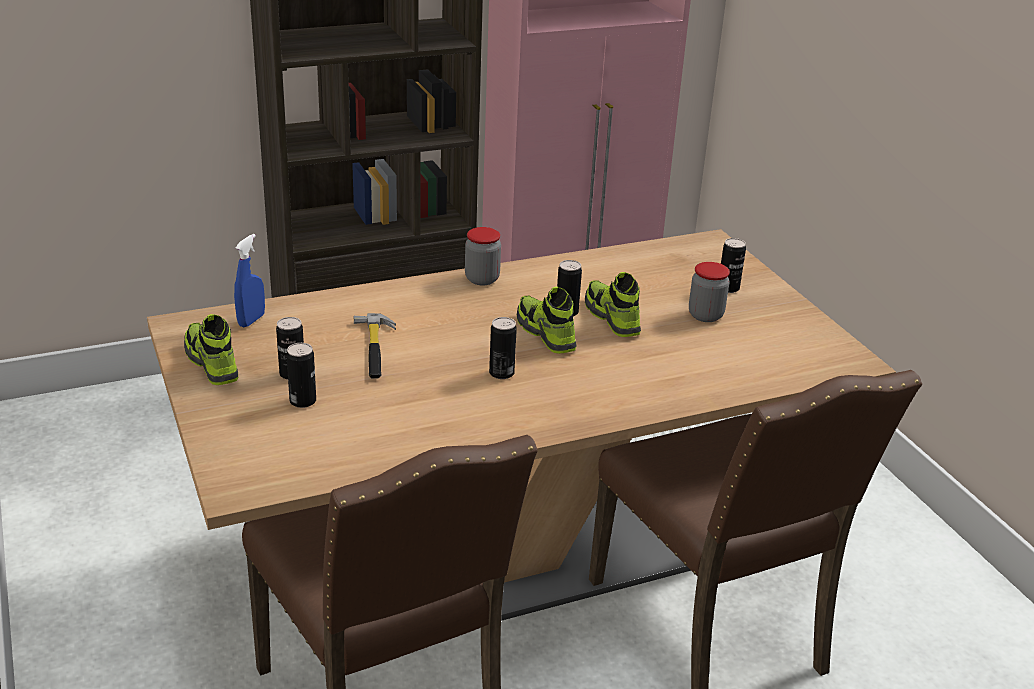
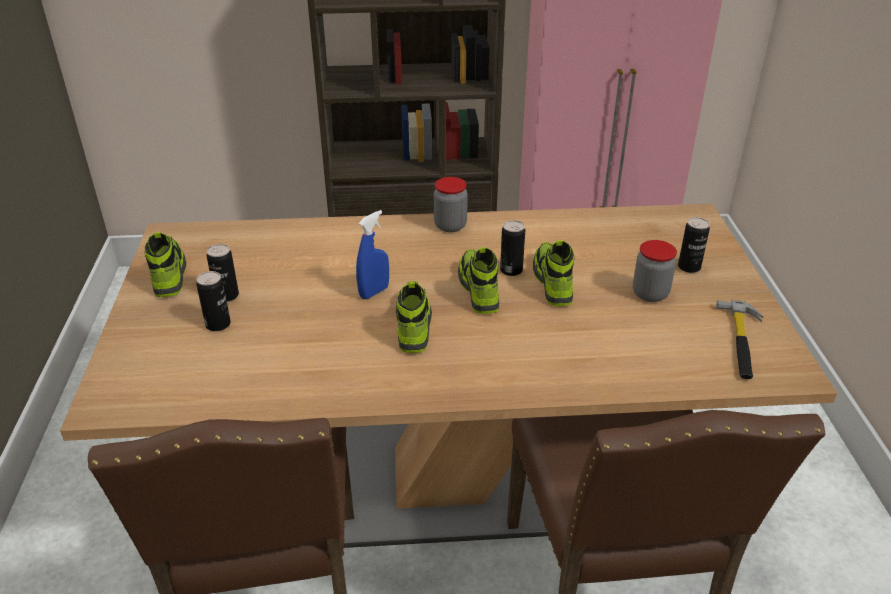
camera: 20 degrees right, 5 degrees up
(251, 320) = (227, 238): blue spray bottle -> blue spray bottle (374, 292)
(375, 349) = (313, 282): hammer -> hammer (741, 342)
(501, 373) = (412, 325): can -> shoe

